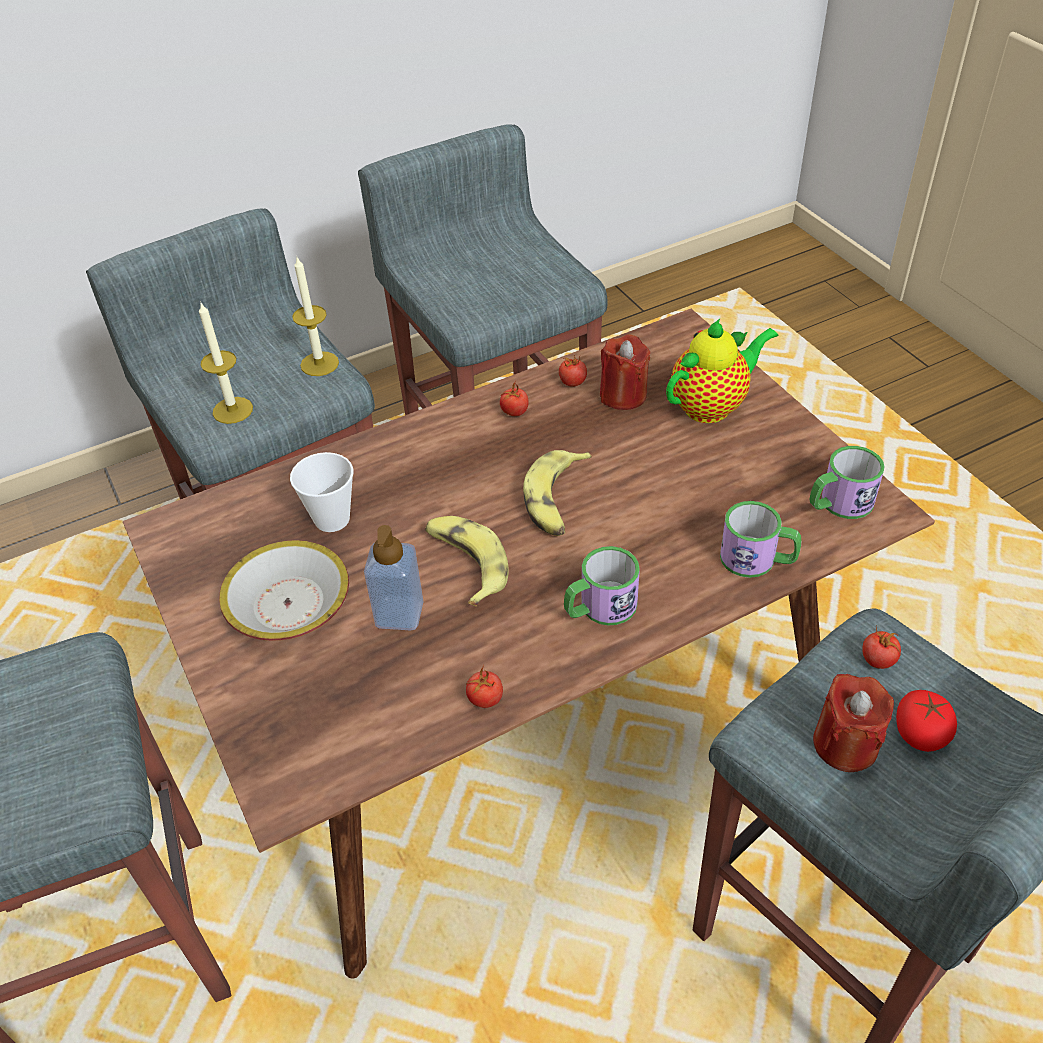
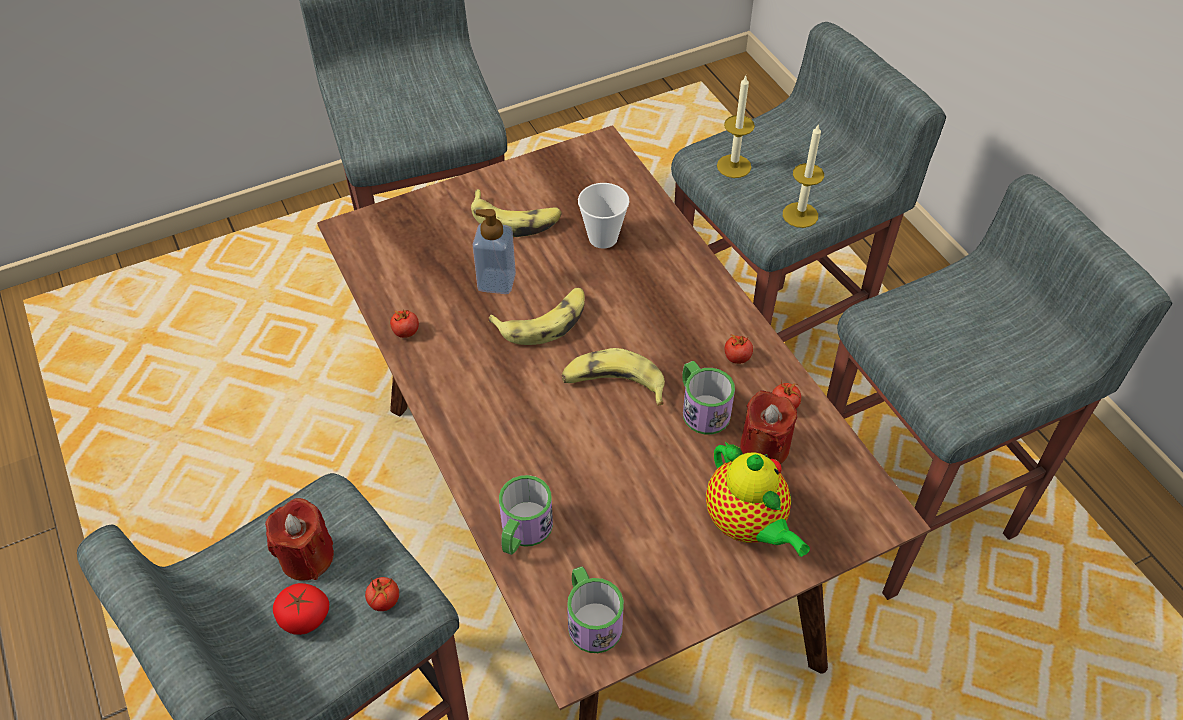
camera: 90 degrees right, 5 degrees up
(288, 604) = (516, 219): bowl -> banana
(599, 608) = (483, 407): mug -> mug (701, 408)

